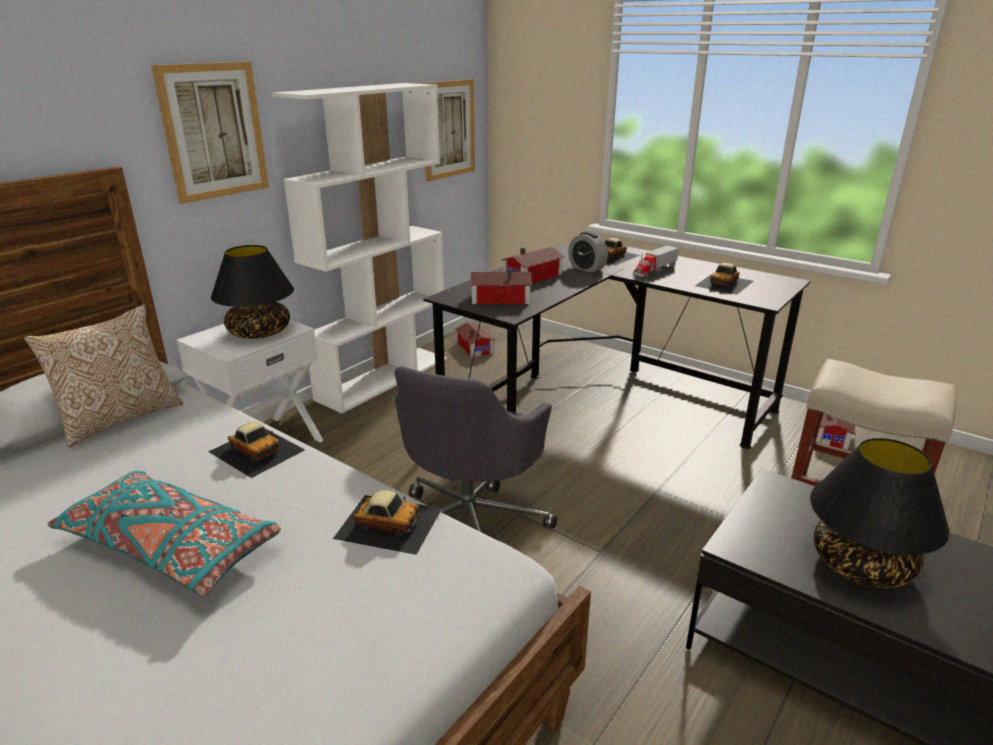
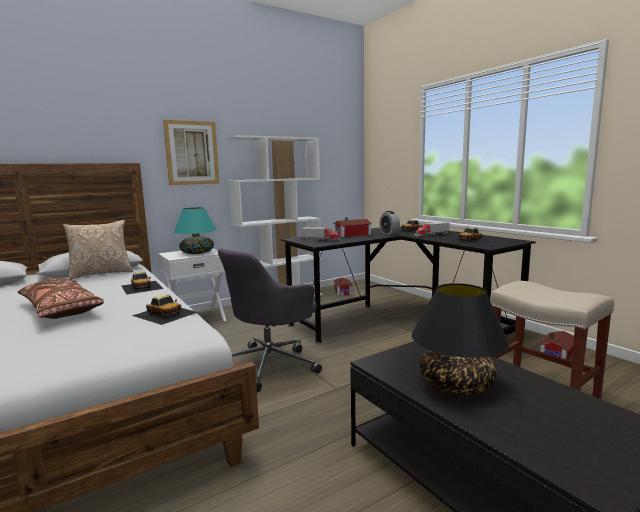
camera: 20 degrees right, 15 degrees down
(171, 547) = (61, 310): turquoise pillow -> brown pillow
(259, 332) = (197, 253): black table lamp -> turquoise table lamp
(448, 129) = (335, 167): picture -> none
(498, 297) = (320, 239): toy house -> toy truck

